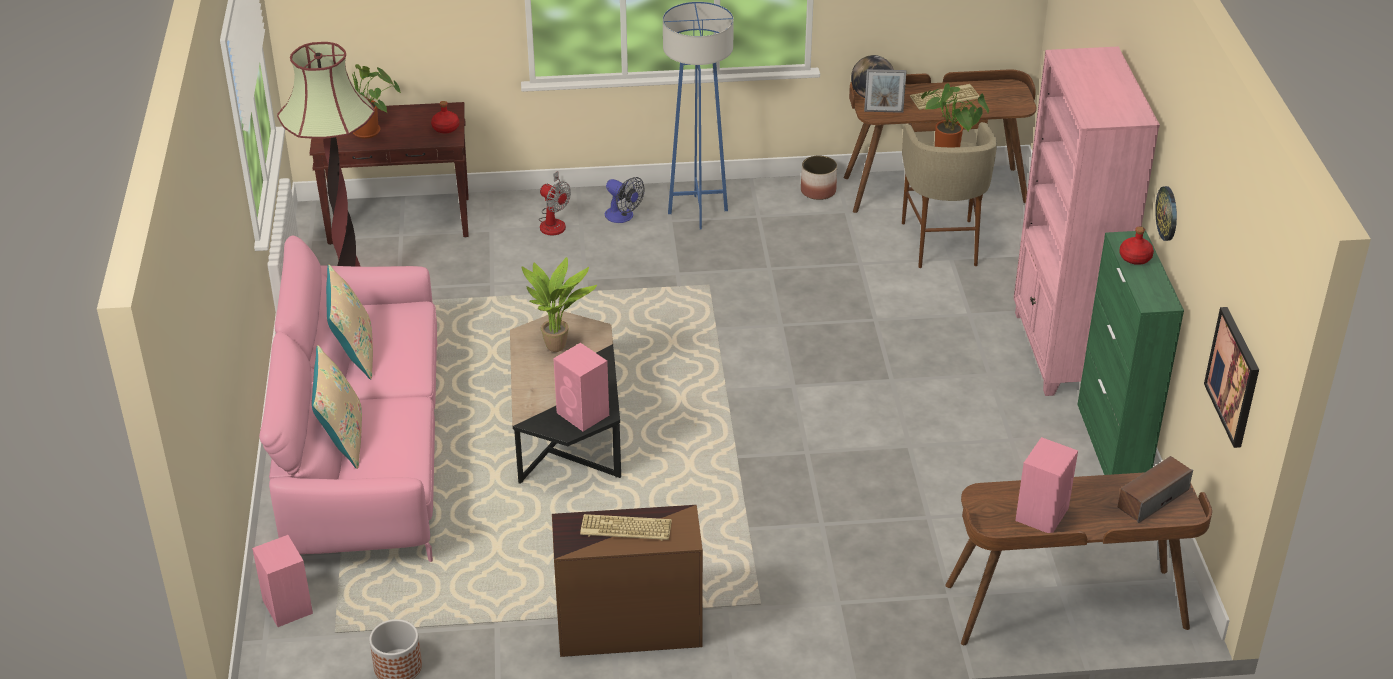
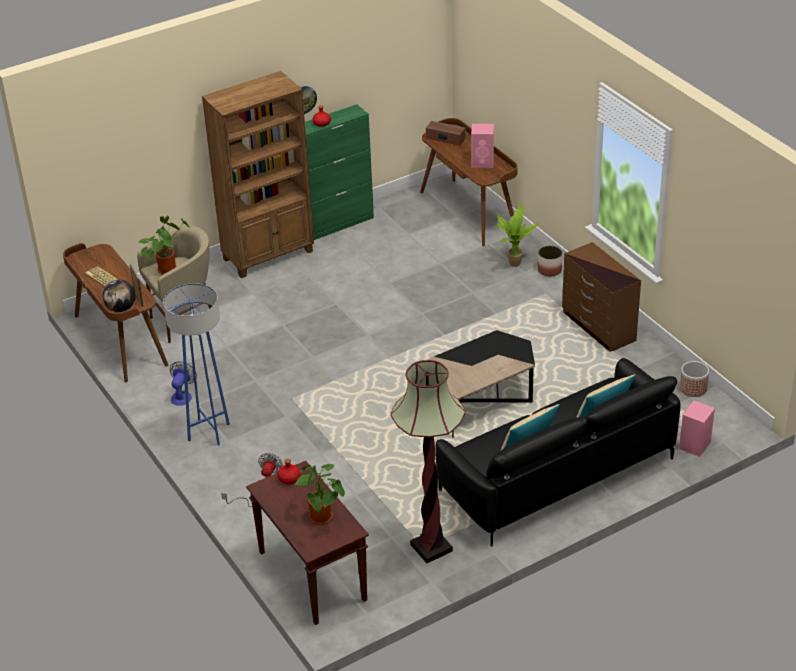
camera: 115 degrees left, 0 degrees up
(366, 450) = (556, 474): pink sofa -> black sofa
(559, 346) = (452, 375): potted plant -> potted plant (513, 263)
(583, 414) = (503, 343): pink speaker -> none
(623, 217) = (236, 464): fan -> fan (182, 395)
(625, 529) = (601, 267): keyboard -> none
(818, 191) = (150, 388): planter -> planter (549, 270)
(1060, 352) = (269, 255): pink bookcase -> brown bookcase
(1234, 376) = (409, 76): picture -> none

